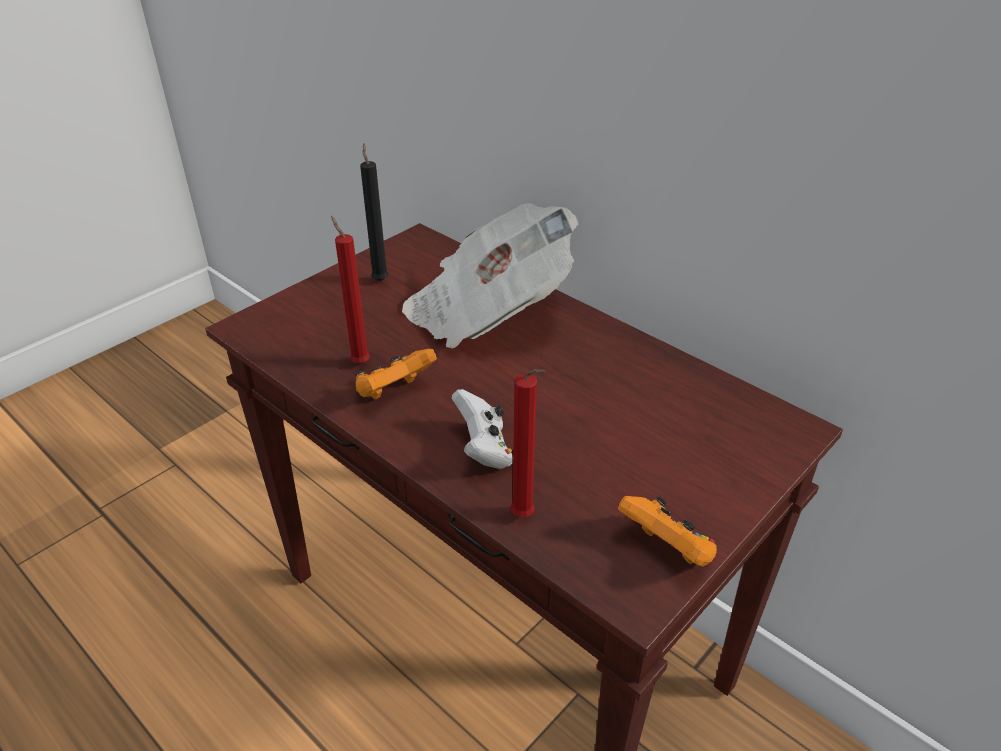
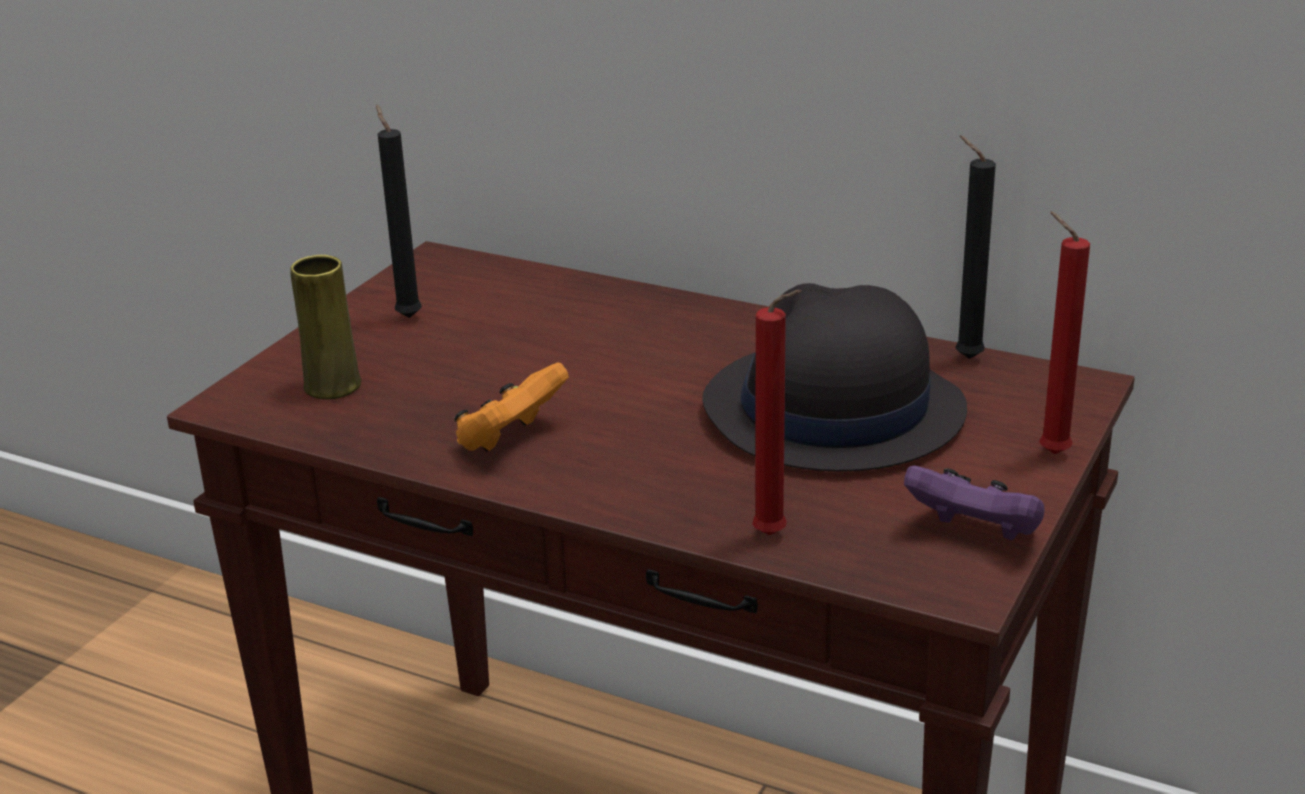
camera: 15 degrees left, 10 degrees down
(309, 325) = (332, 386): none -> yellow vase
(359, 362) = (436, 415): red candle -> red candle (1049, 452)
(483, 449) = (677, 478): white game controller -> none
(488, 311) = (593, 328): newspaper -> none
(612, 413) = (831, 410): none -> black hat
(667, 549) = (976, 533): orange game controller -> purple game controller
(724, 386) = (964, 357): none -> black candle

